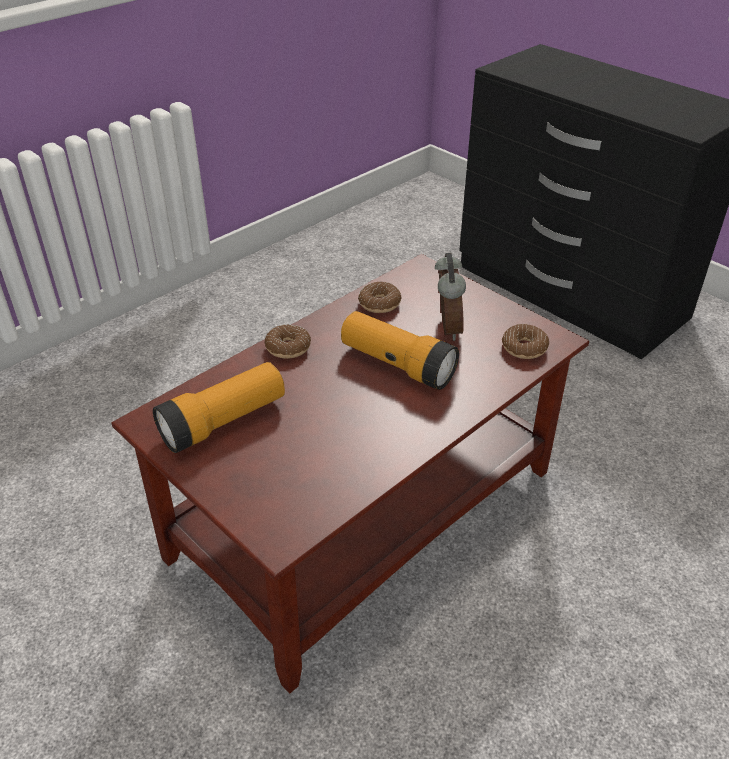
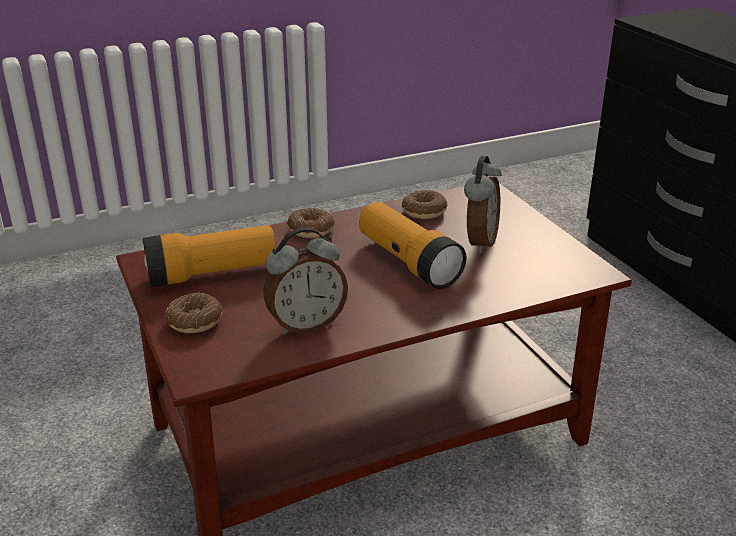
camera: 20 degrees right, 10 degrees down
(347, 458) = (306, 325): none -> alarm clock
(524, 348) = (552, 272): donut -> donut (195, 321)

